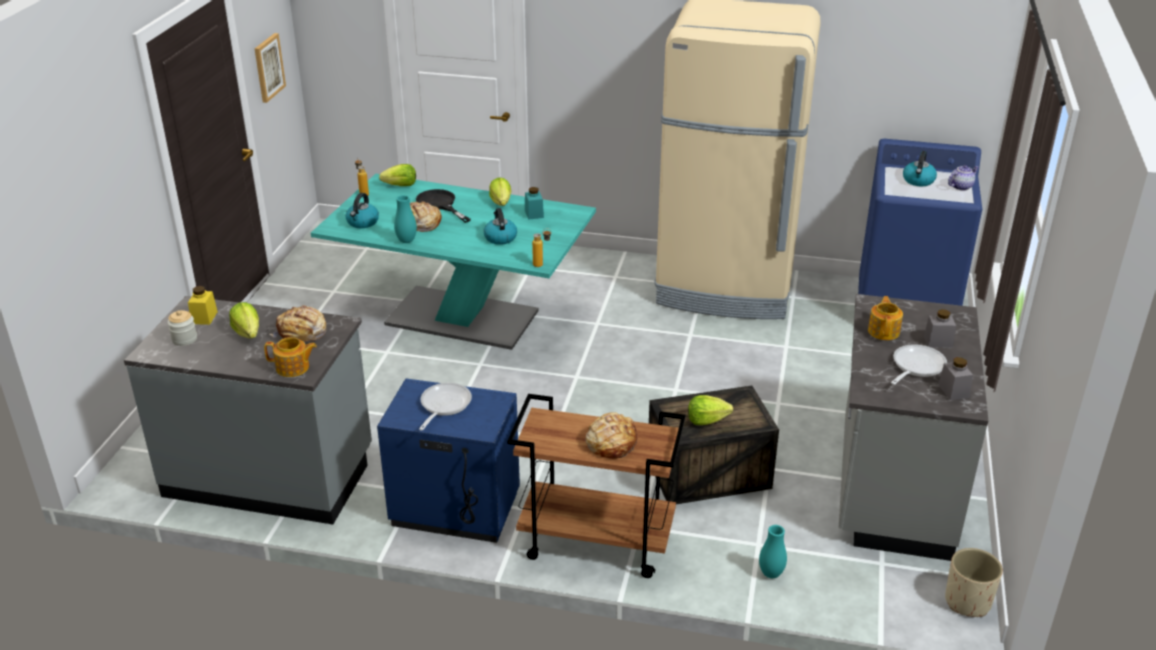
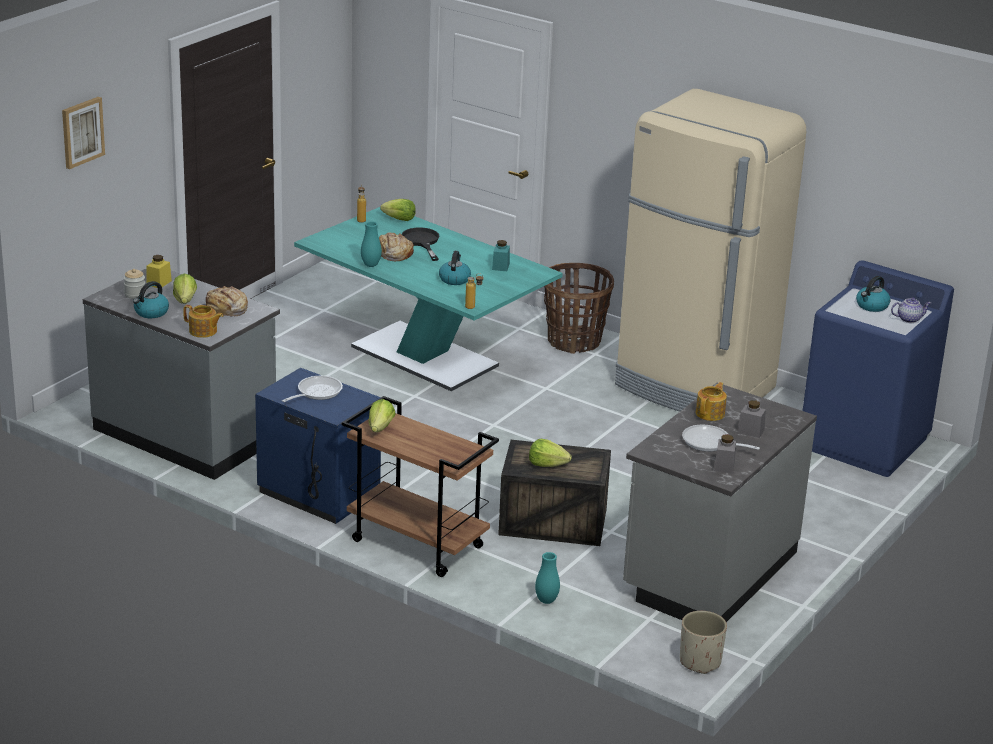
camera: 20 degrees right, 5 degrees down
(268, 67) = (312, 88): picture -> picture (82, 132)
(362, 222) = (344, 243): kettle -> kettle (151, 312)
(501, 202) = (478, 251): lettuce -> lettuce (380, 428)
(588, 268) = (574, 341): none -> basket
(611, 443) = (428, 446): bread -> none
(915, 367) = (710, 443): frying pan -> frying pan turned 120 degrees counterclockwise

